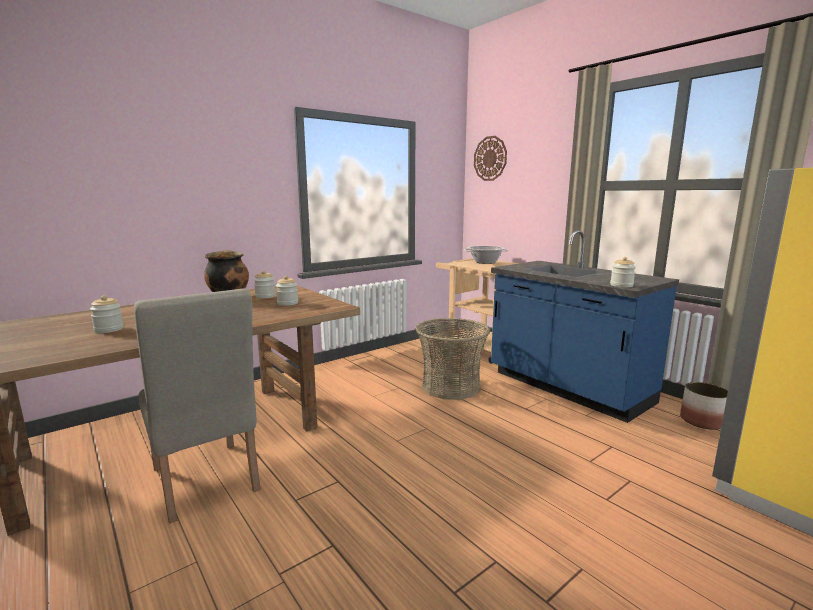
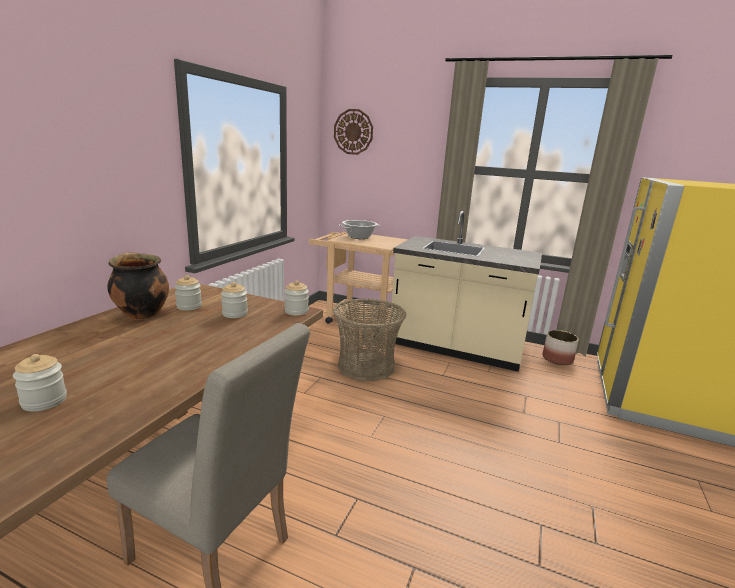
camera: 30 degrees left, 5 degrees up
(567, 388) = (456, 349): blue counter -> beige counter
(621, 285) = (521, 263): jar -> jar (296, 311)

